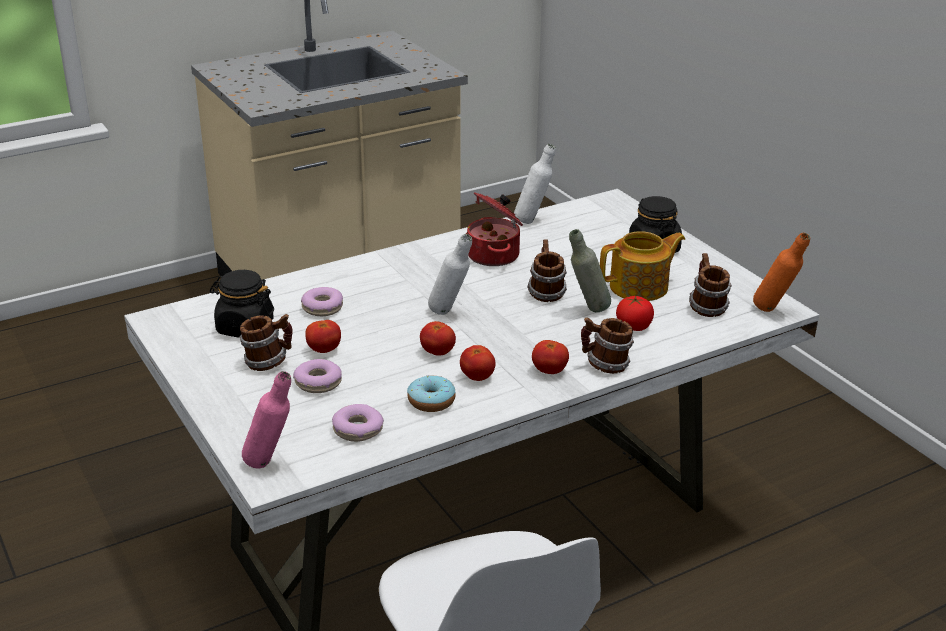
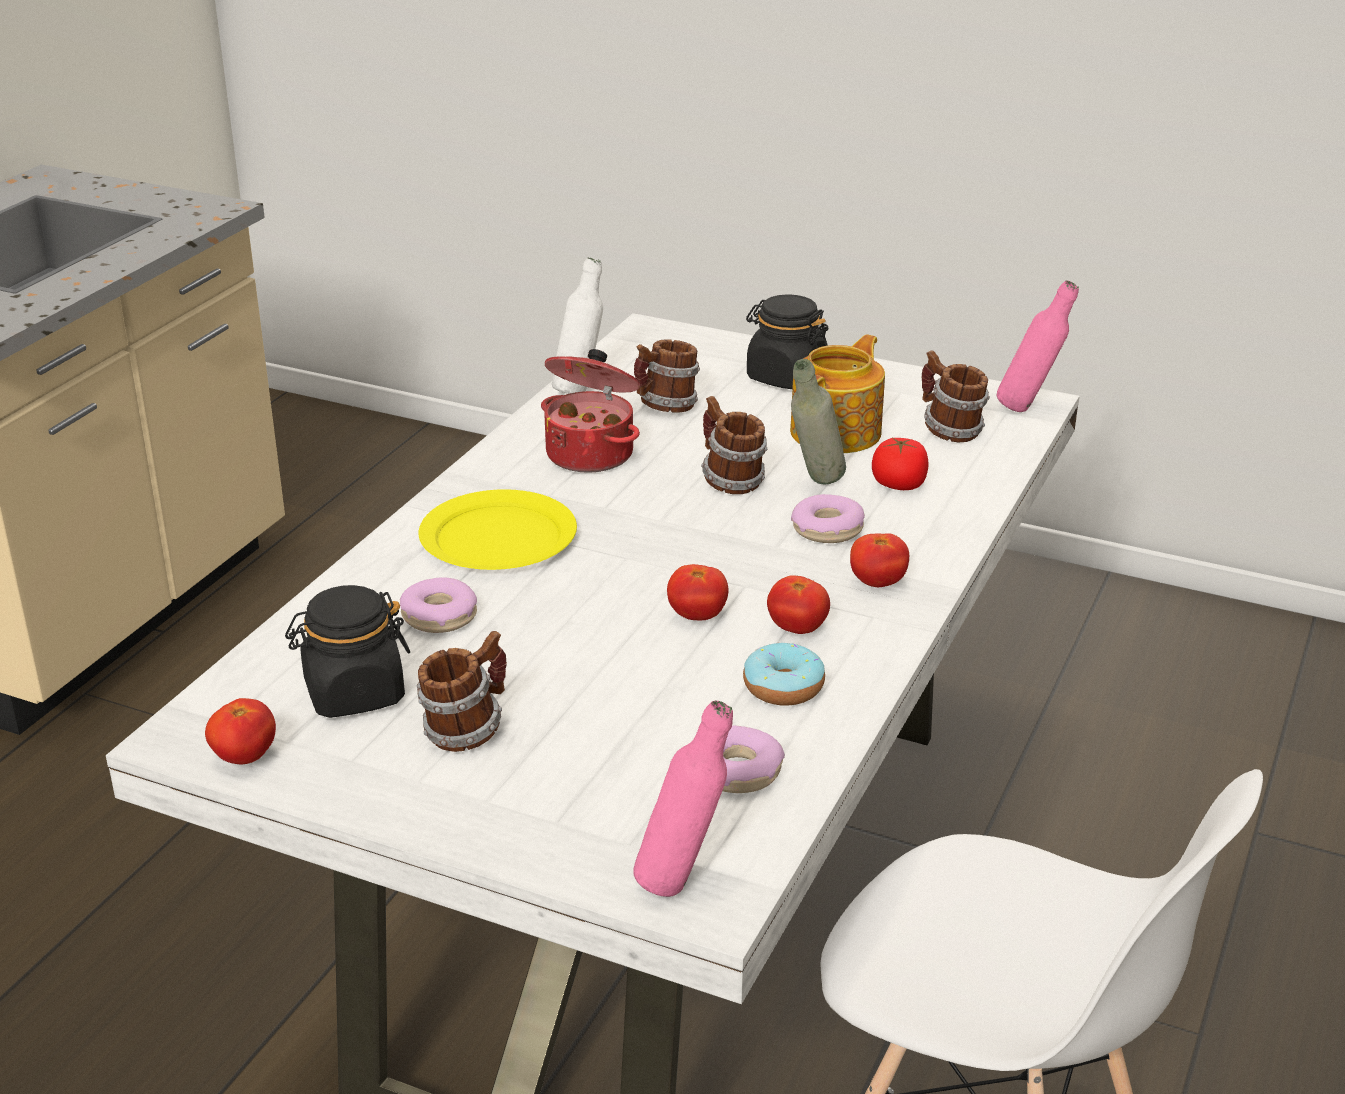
camera: 35 degrees left, 0 degrees up
(318, 383) = (586, 729): donut -> donut (827, 529)
(324, 350) = (528, 678): tomato -> tomato (244, 757)
(396, 281) = (499, 537): none -> yellow plate
(450, 313) = (640, 556): white bottle -> none
(605, 365) = (934, 549): mug -> mug (666, 407)
(774, 311) = (1029, 408): orange bottle -> pink bottle

